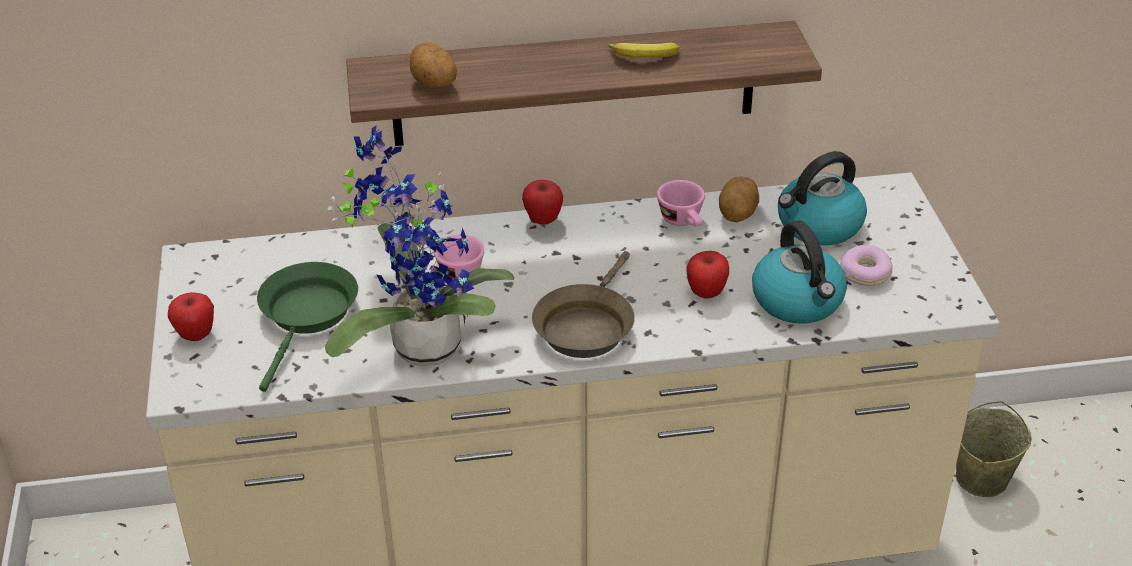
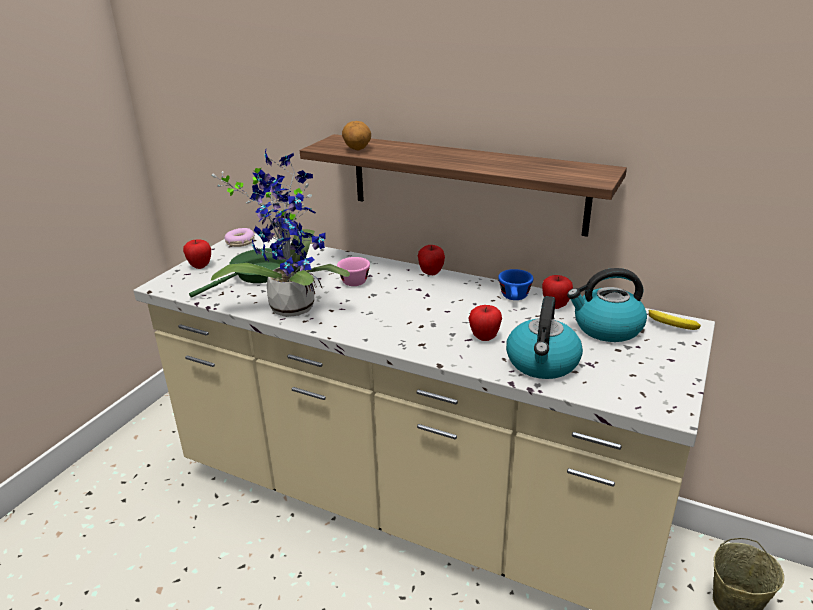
camera: 35 degrees right, 10 degrees down
(586, 326) = (389, 328): brown frying pan -> none
(644, 57) = (495, 162): banana -> banana (670, 325)
(684, 221) = (515, 298): pink cup -> blue cup
(738, 214) = (555, 305): potato -> apple
(865, 273) = (612, 365): donut -> donut (240, 242)

